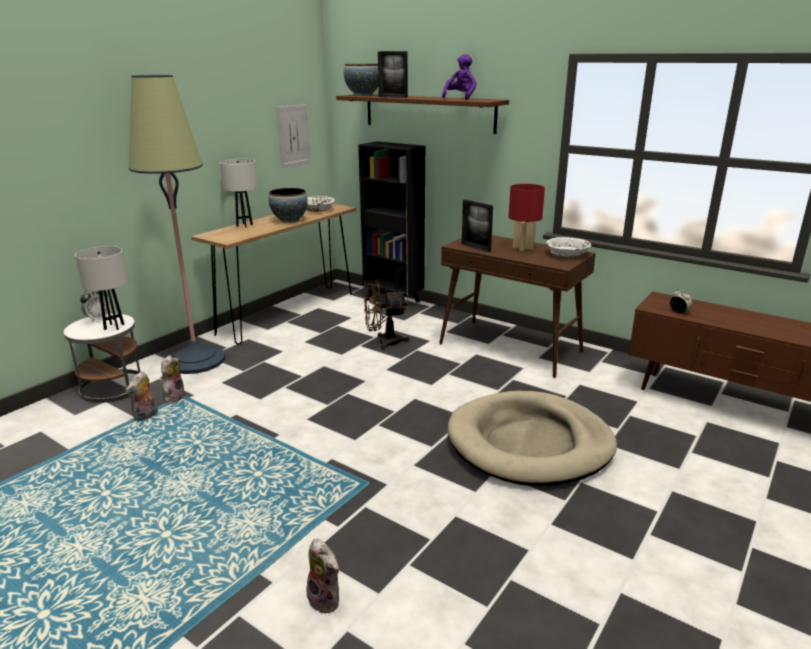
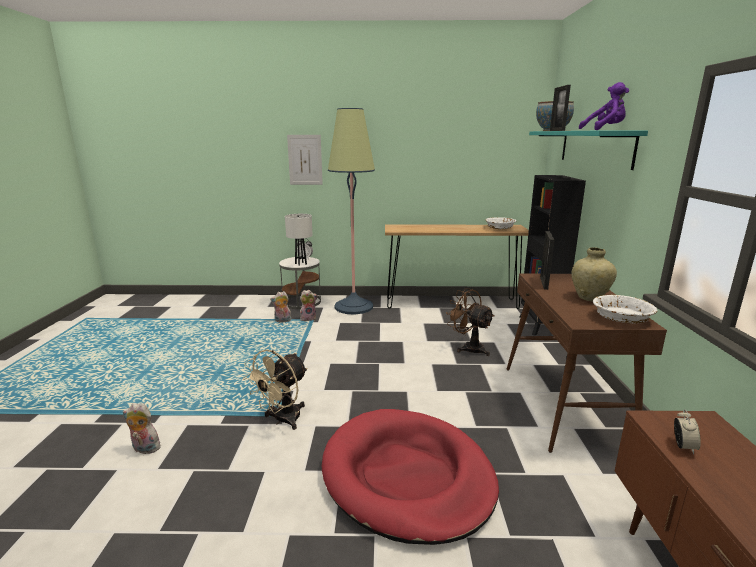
camera: 55 degrees right, 5 degrees down
(244, 225) = (427, 226): white table lamp -> none
(289, 220) = (460, 229): bowl -> none
(293, 136) = (500, 165): picture -> picture (305, 160)
(326, 599) = (144, 449): plush toy -> plush toy turned 90 degrees clockwise
(381, 482) = (282, 420): none -> beige fan
(428, 113) = (594, 147): brown shelf -> turquoise shelf
(522, 248) = (589, 298): red table lamp -> beige vase
(529, 443) = (407, 476): beige dog bed -> red dog bed

